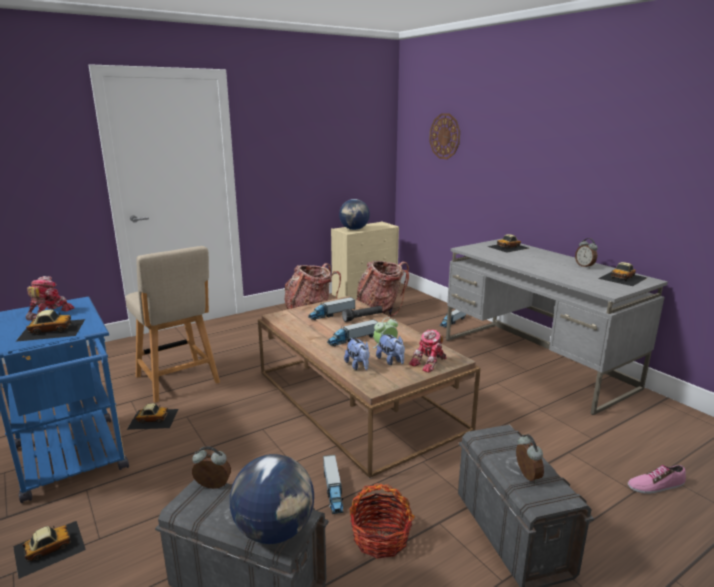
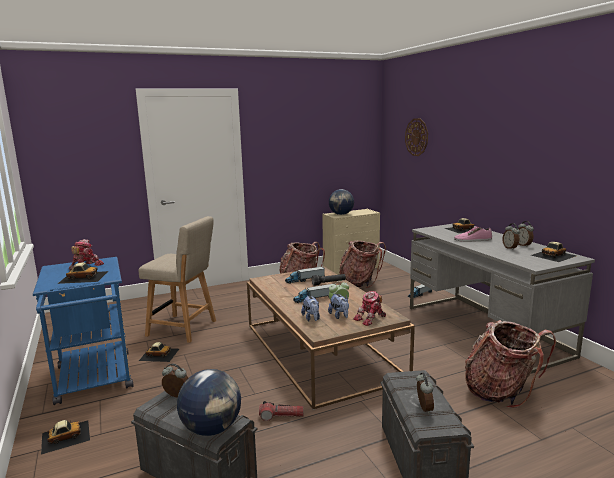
camera: 10 degrees right, 5 degrees down
(178, 381) = (185, 328): beige chair -> beige chair turned 45 degrees counterclockwise
(333, 491) = (281, 416): toy truck -> flashlight
(380, 538) = (309, 454): basket -> none
(572, 270) = (510, 248): none -> alarm clock
(575, 437) = (501, 392): none -> backpack
(655, 485) = (563, 436): shoe -> shoe (472, 240)

